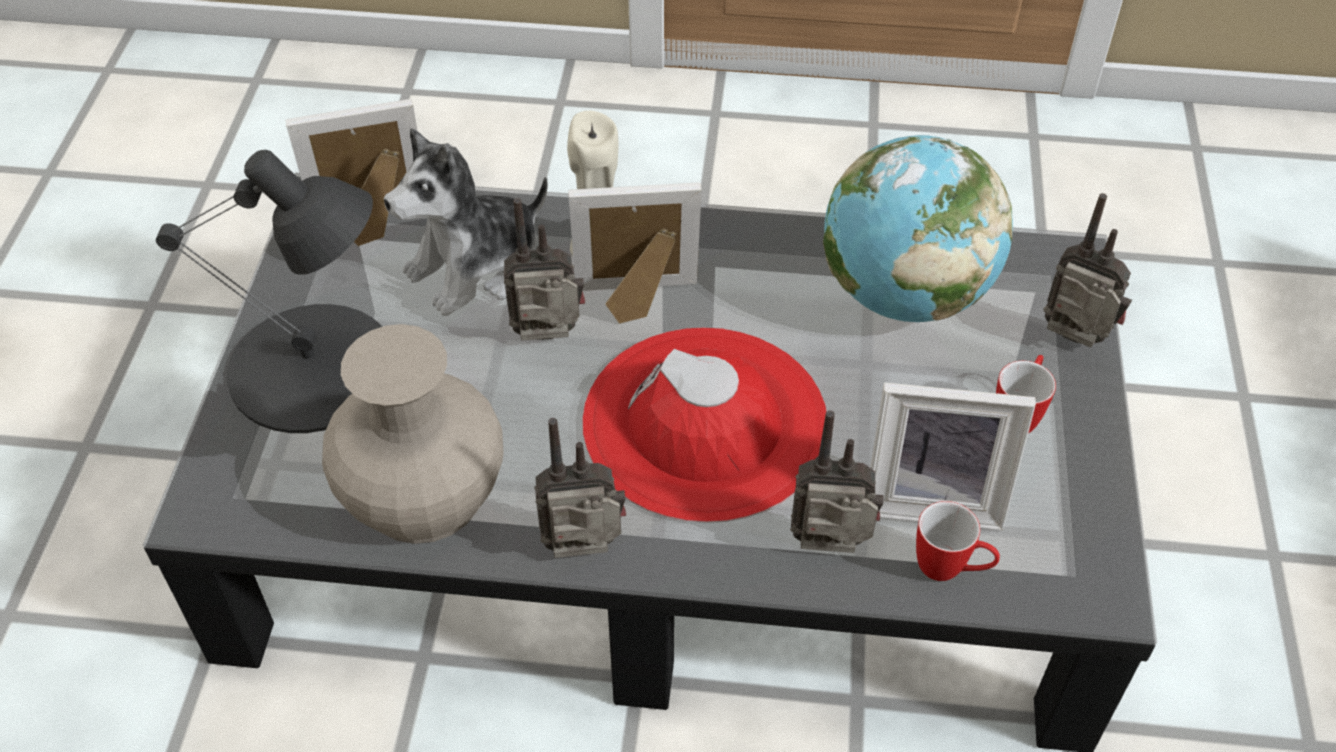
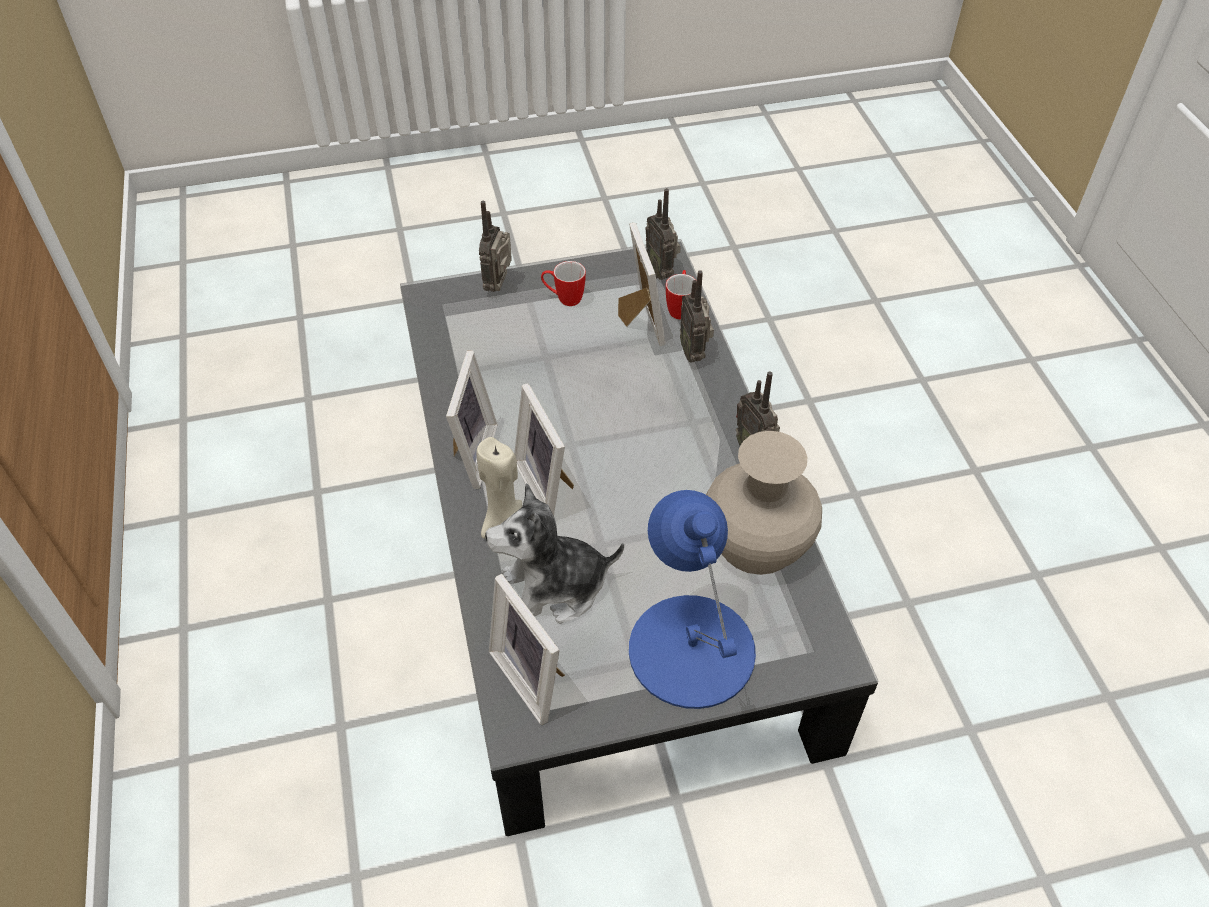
camera: 110 degrees left, 0 degrees up
(314, 369) = (692, 648): black table lamp -> blue table lamp
(476, 268) = (554, 588): plush toy -> plush toy turned 135 degrees clockwise
(549, 341) = (604, 521): radio -> radio (661, 271)
(705, 423) = (634, 424): red hat -> none
(728, 238) = (469, 454): none -> picture frame
(904, 294) = (488, 359): globe -> none

